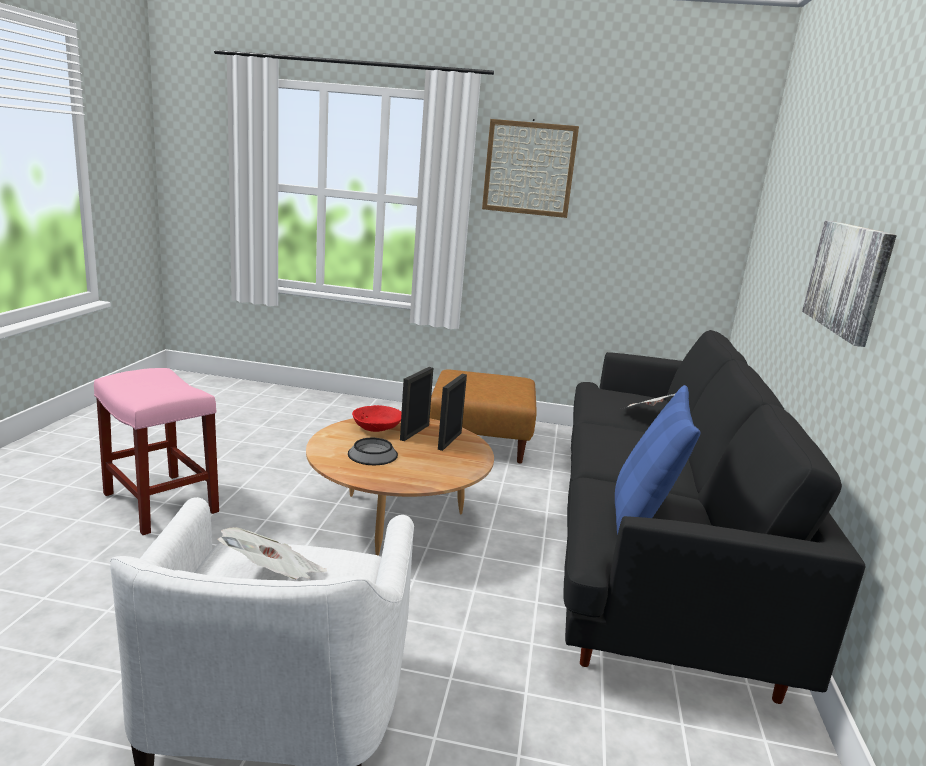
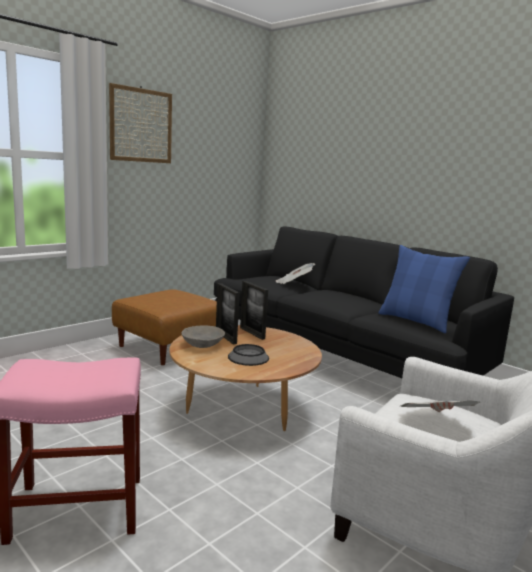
camera: 55 degrees left, 5 degrees down
(377, 428) = (202, 344): red bowl -> grey bowl
(848, 278) = (419, 179): picture -> none

